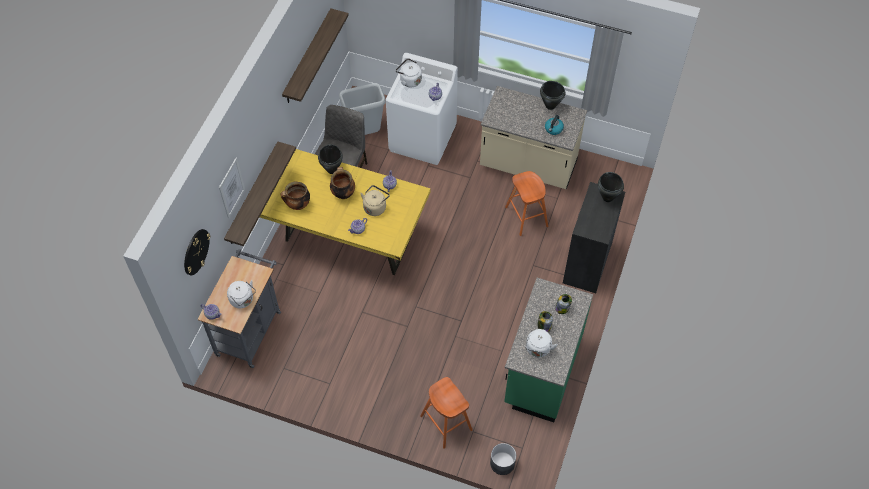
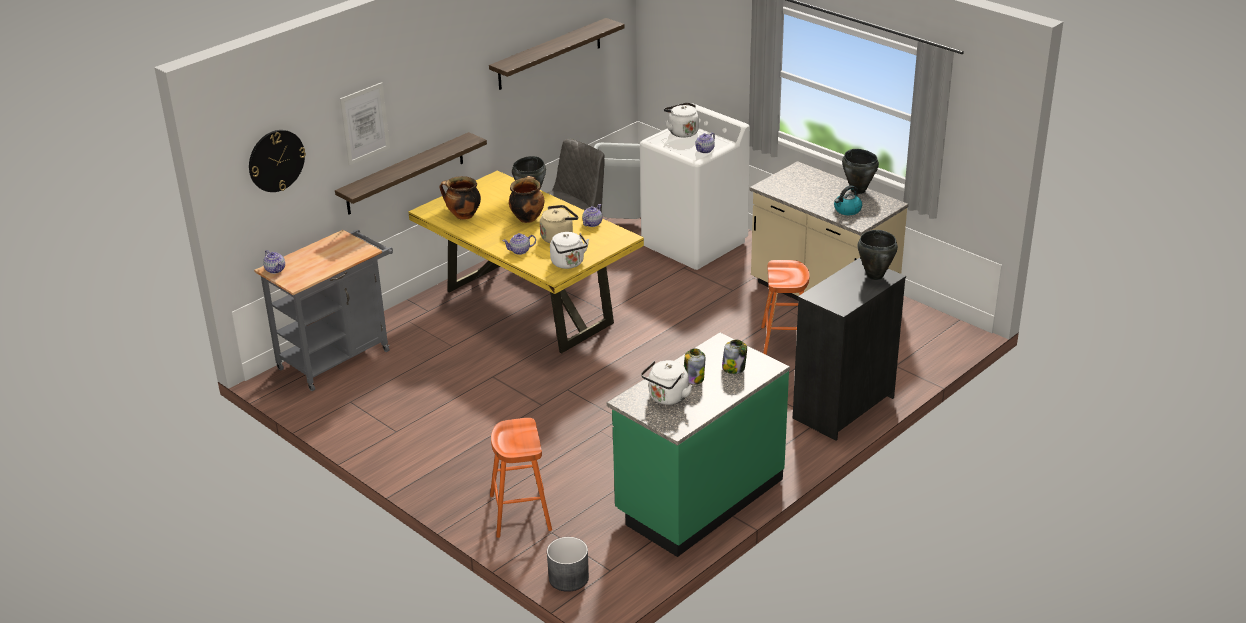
camera: 25 degrees right, 25 degrees down
(243, 300) = (321, 267): white kettle -> white kettle (569, 263)

